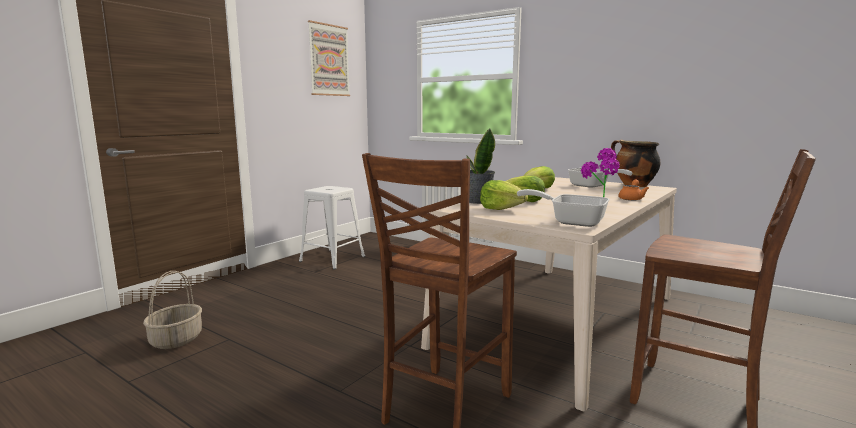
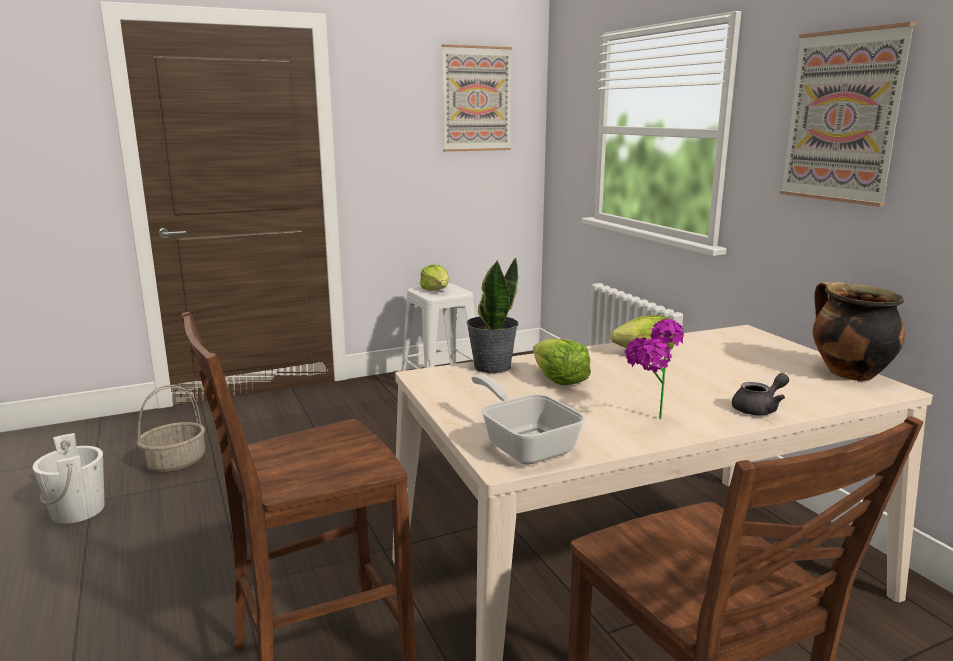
camera: 30 degrees right, 5 degrees up
(122, 390) = (78, 510): none -> white bucket
(501, 208) = (489, 391): lettuce -> lettuce (436, 290)
(592, 186) = (760, 362): frying pan -> none
(594, 60) = (842, 117): none -> picture
(631, 198) = (759, 409): orange teapot -> grey teapot

